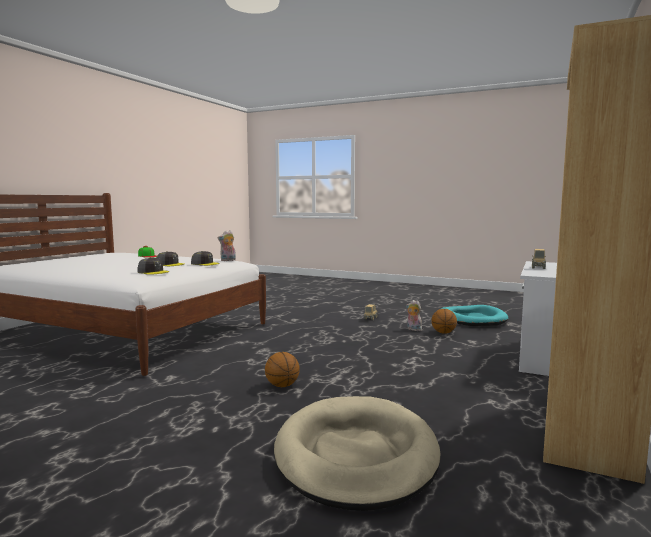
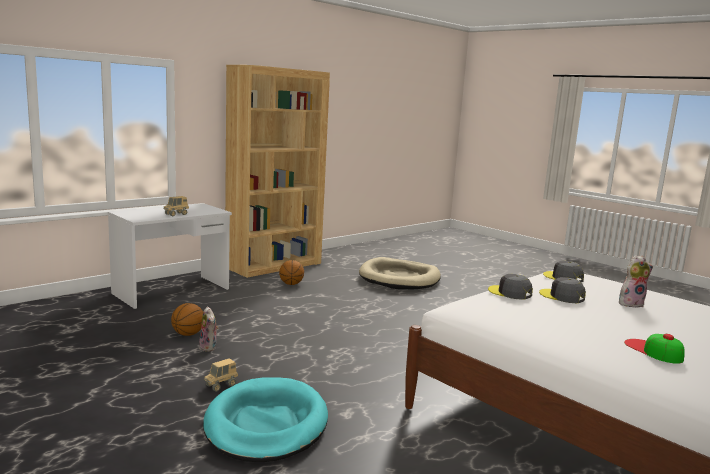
camera: 160 degrees left, 5 degrees up
(228, 260) = (477, 305): plush toy -> plush toy (630, 303)
(282, 386) = (420, 313): basketball -> basketball (291, 284)
(472, 319) = (86, 349): turquoise dog bed -> turquoise dog bed (266, 424)

